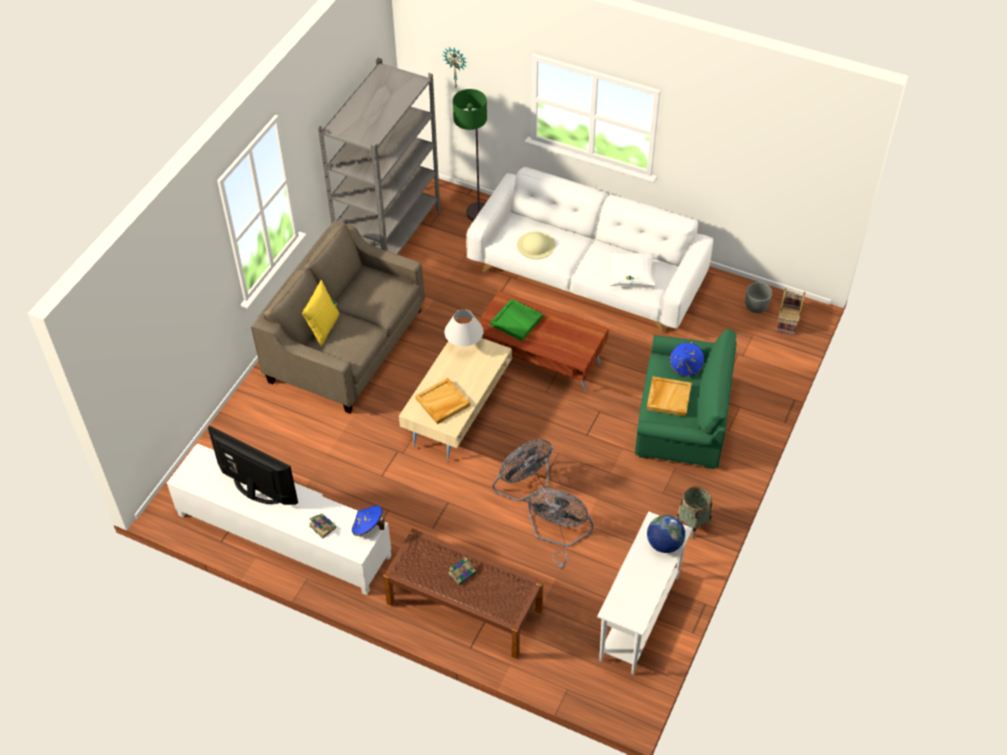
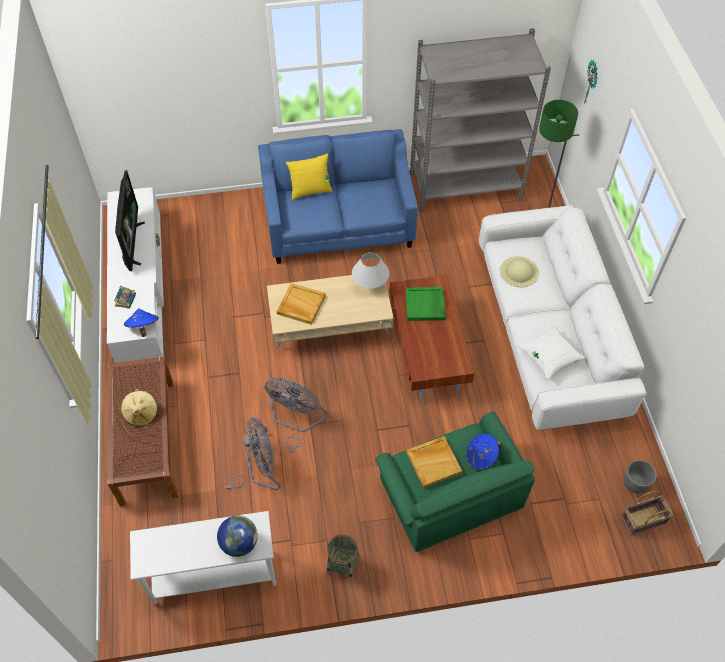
camera: 55 degrees right, 5 degrees up
(347, 345) = (339, 224): beige sofa -> blue sofa
(462, 573) = (141, 414): book -> beige hat

